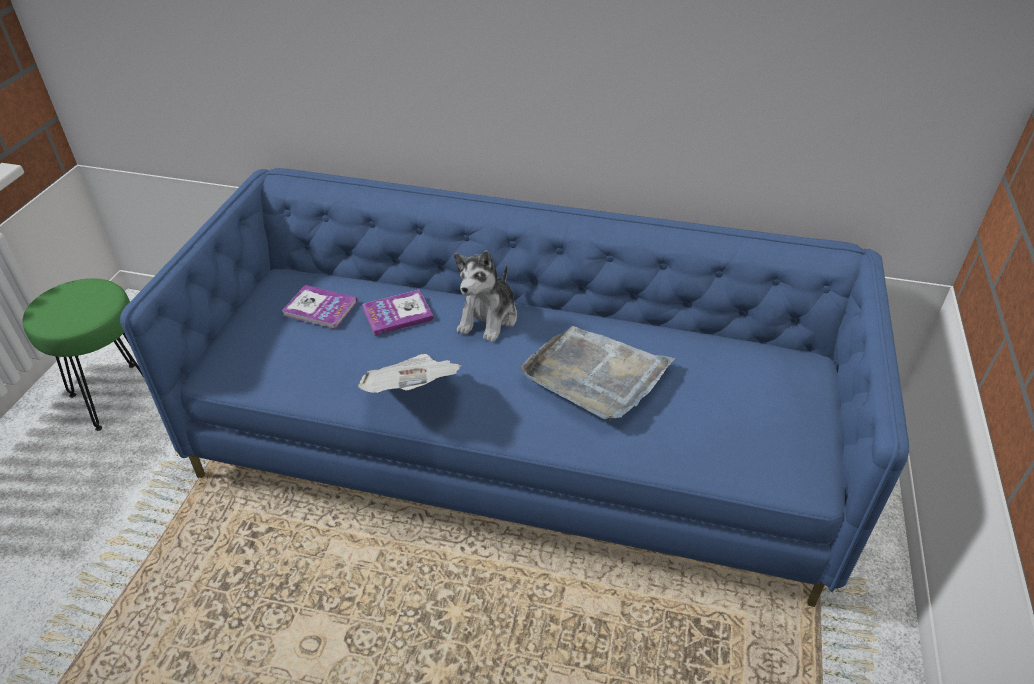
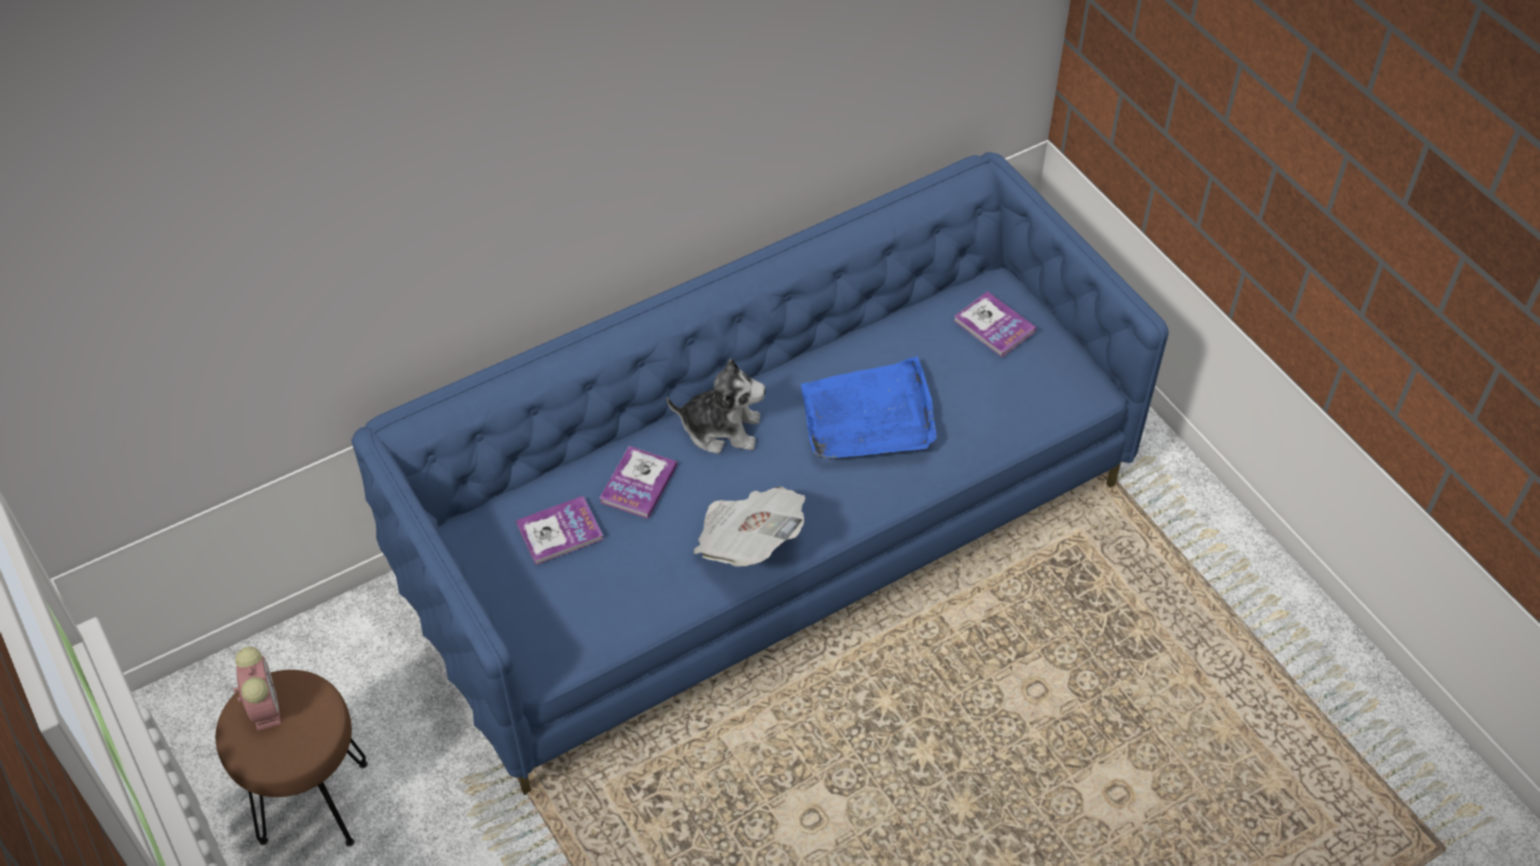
camera: 45 degrees left, 10 degrees up
(80, 292) = (264, 706): none -> alarm clock
(116, 395) = (313, 801): green stool -> brown stool
(488, 318) = (721, 429): plush toy -> plush toy turned 60 degrees counterclockwise
(595, 375) = (869, 416): grey tray -> blue tray
(768, 382) = (994, 326): none -> book

